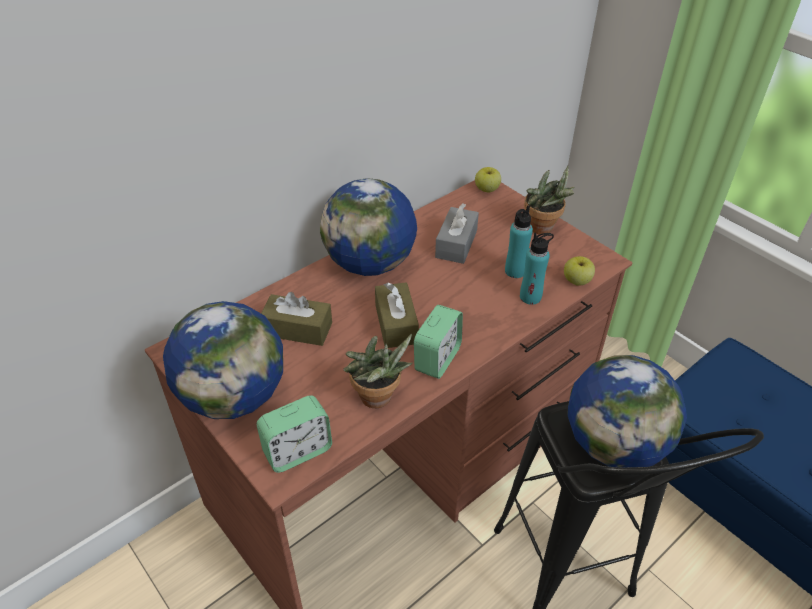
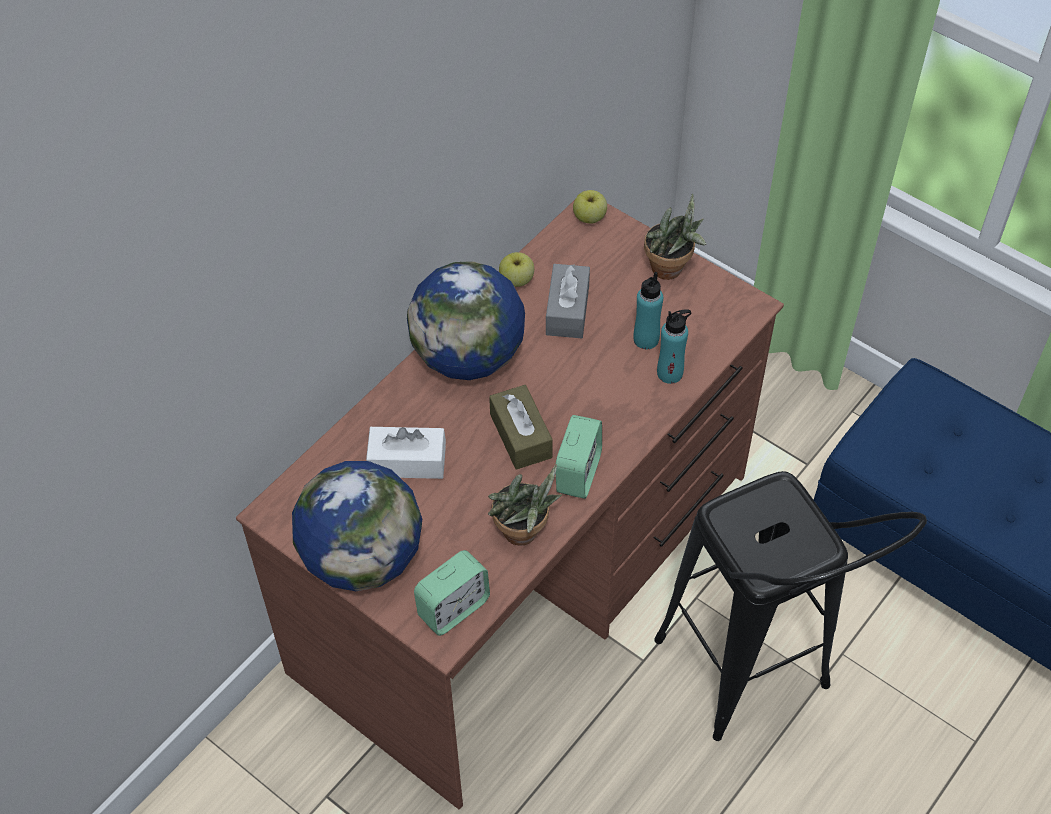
camera: 10 degrees left, 10 degrees up
(297, 329) = (407, 461): brown tissue box -> white tissue box
(576, 281) = (721, 342): apple -> apple (517, 280)
(614, 444) = (785, 536): globe -> none

